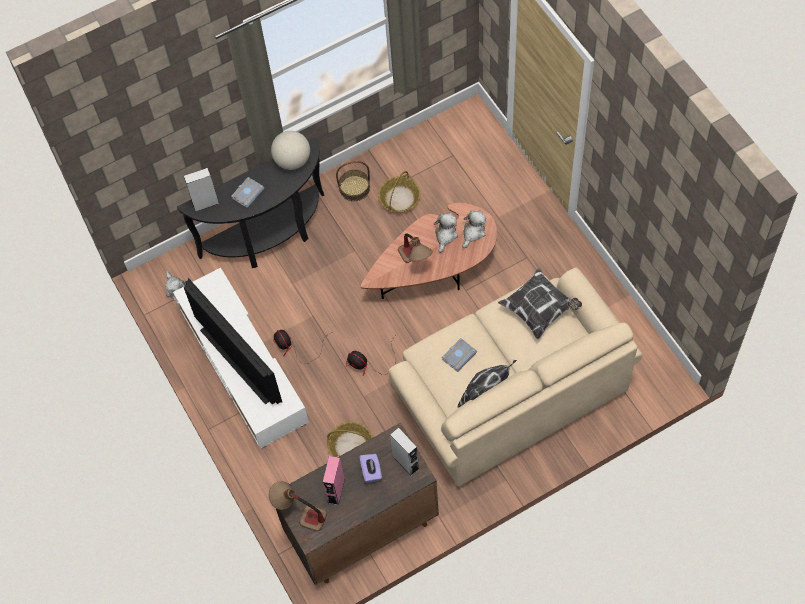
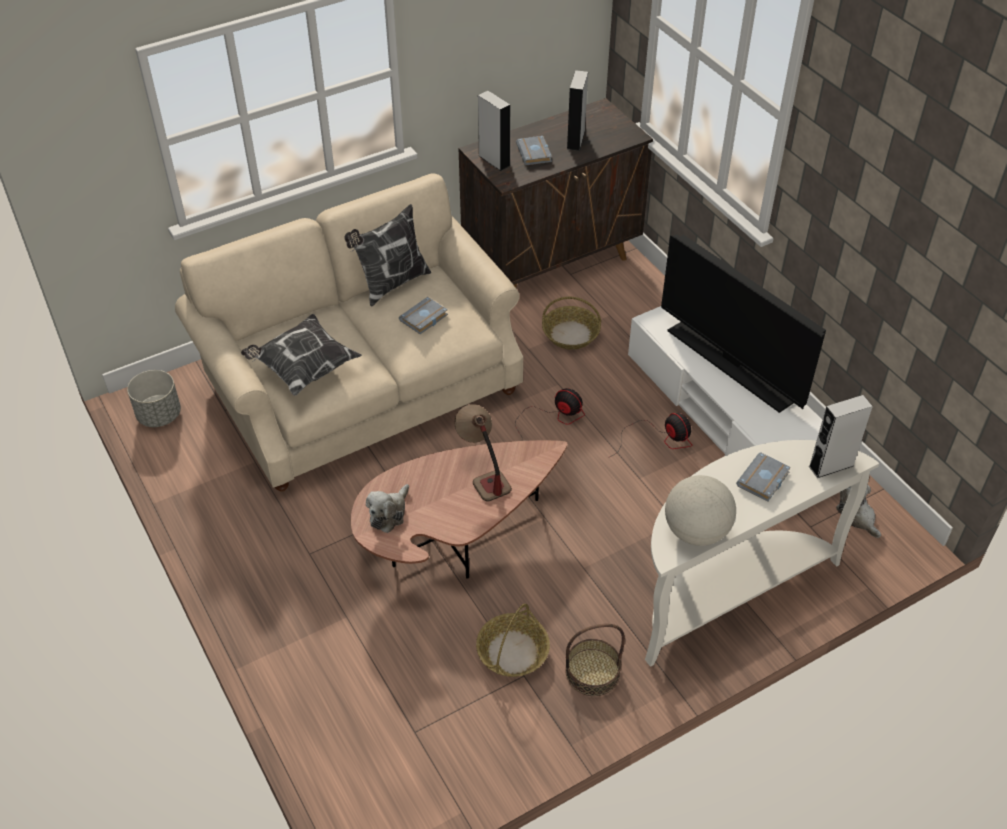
camera: 175 degrees right, 15 degrees down
(269, 237) = (727, 591): black console table -> white console table
(300, 514) = (615, 124): table lamp -> none
(336, 491) = (576, 140): pink speaker -> grey speaker
(371, 471) = (535, 154): purple tissue box -> grey book
(445, 235) = (434, 510): plush toy -> none
(654, 363) = (159, 415): none -> grey planter

